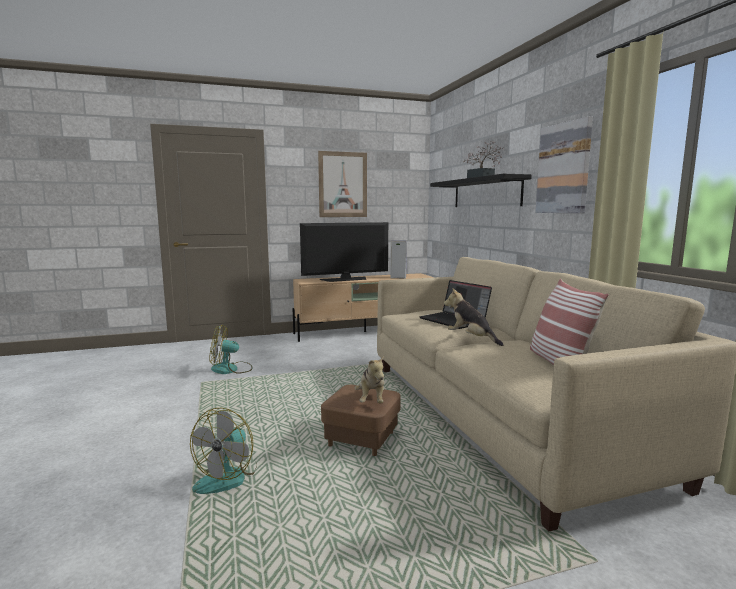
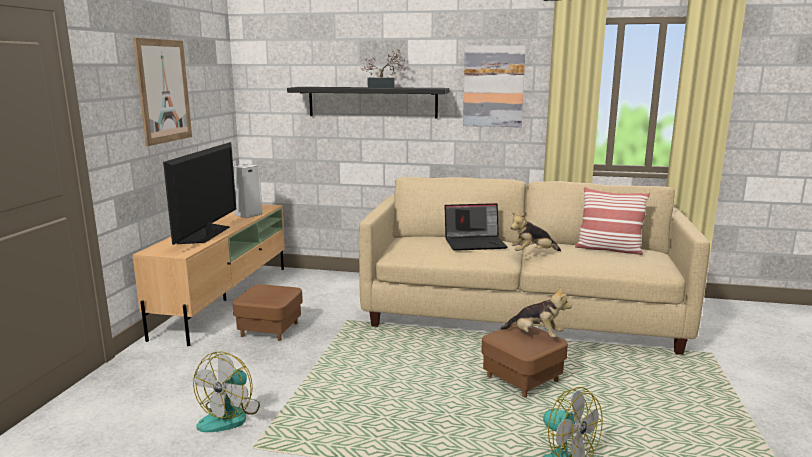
camera: 60 degrees left, 5 degrees up
(341, 350) = (270, 329): none -> brown ottoman

